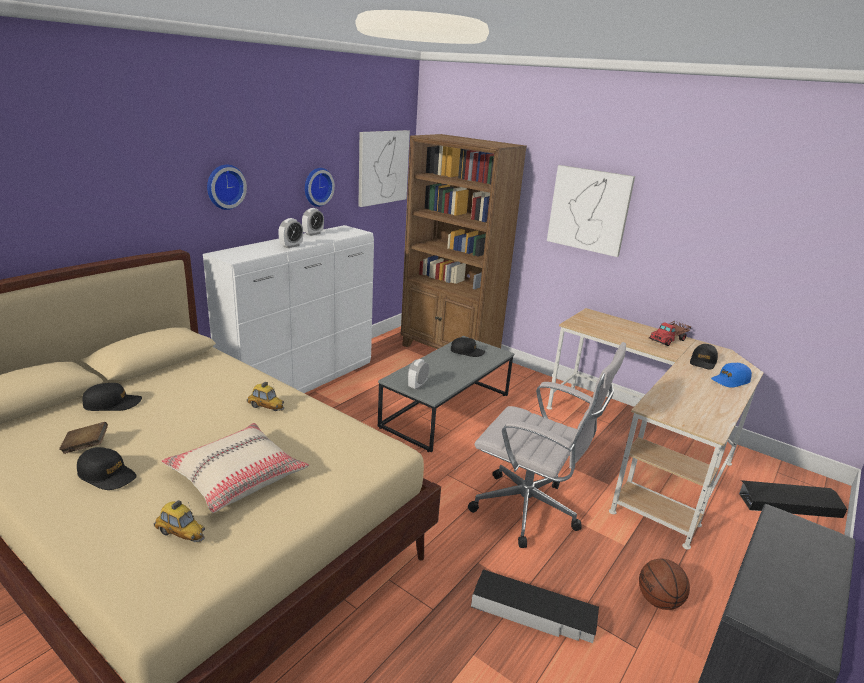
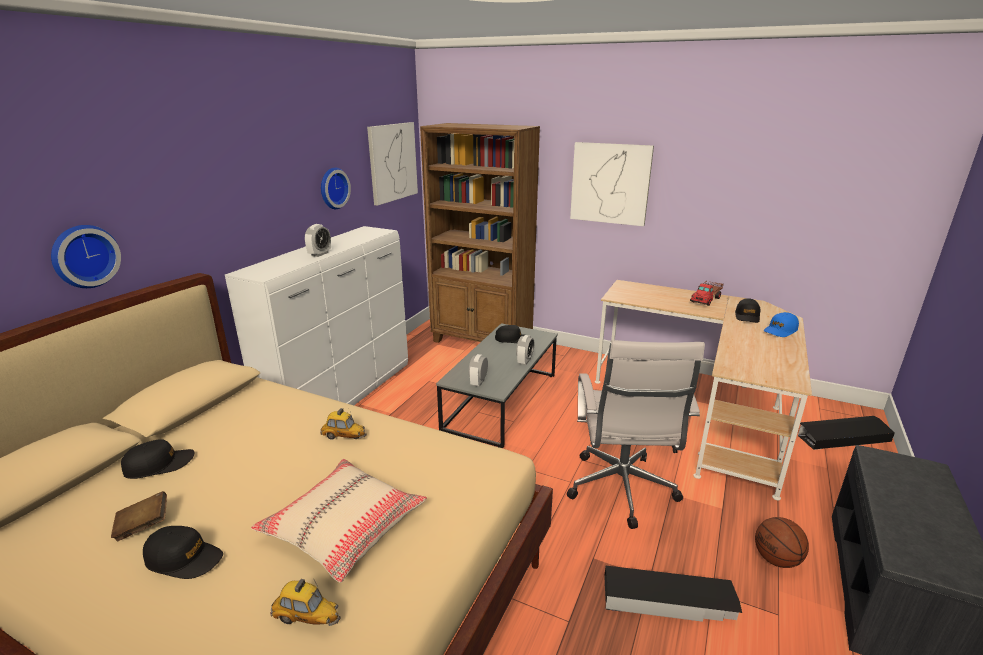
camera: 10 degrees left, 0 degrees up
(224, 186) = (238, 197): wall clock -> wall clock (84, 256)
(313, 234) = (336, 238): alarm clock -> alarm clock (524, 361)
(530, 511) = (622, 491): white office chair -> white office chair turned 75 degrees clockwise

